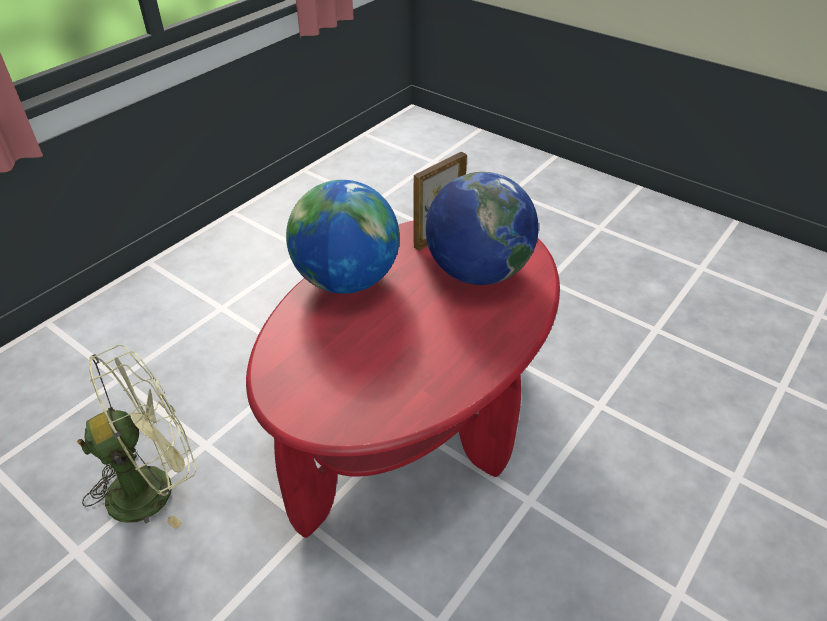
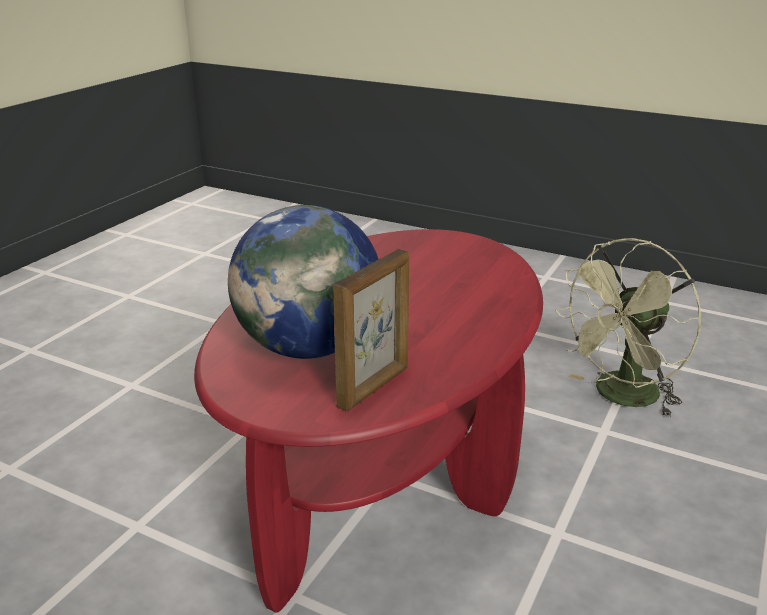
camera: 170 degrees right, 15 degrees down
(346, 280) = (477, 324): globe -> none

